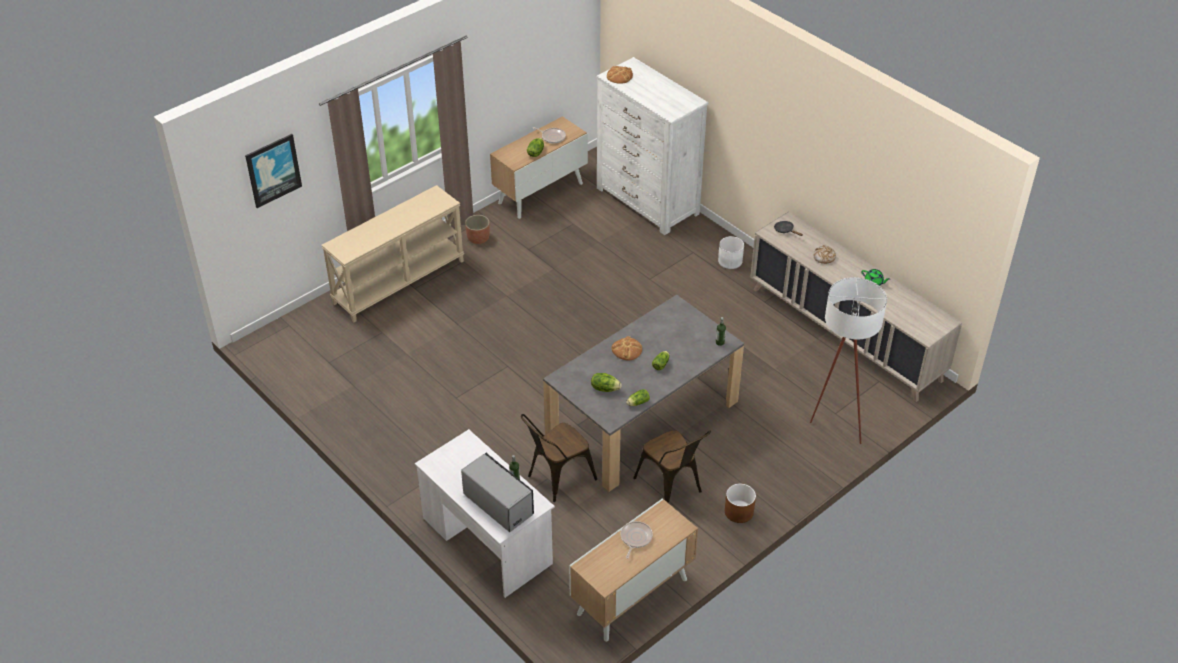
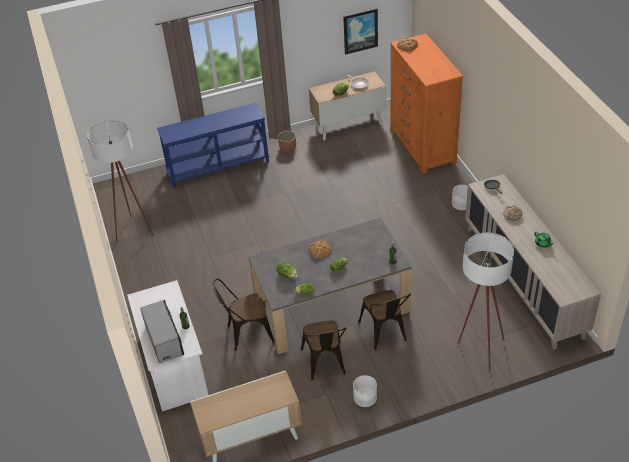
camera: 25 degrees right, 0 degrees up
(273, 170) = (121, 66): picture -> picture (360, 31)
(329, 387) = (133, 228): none -> white floor lamp
(399, 281) = (218, 166): beige console table -> blue console table
(635, 538) = (248, 395): frying pan -> none
(647, 201) = (422, 146): white dresser -> orange dresser
(722, 433) = (385, 333): none -> brown chair
(739, 512) = (365, 397): brown planter -> white planter

